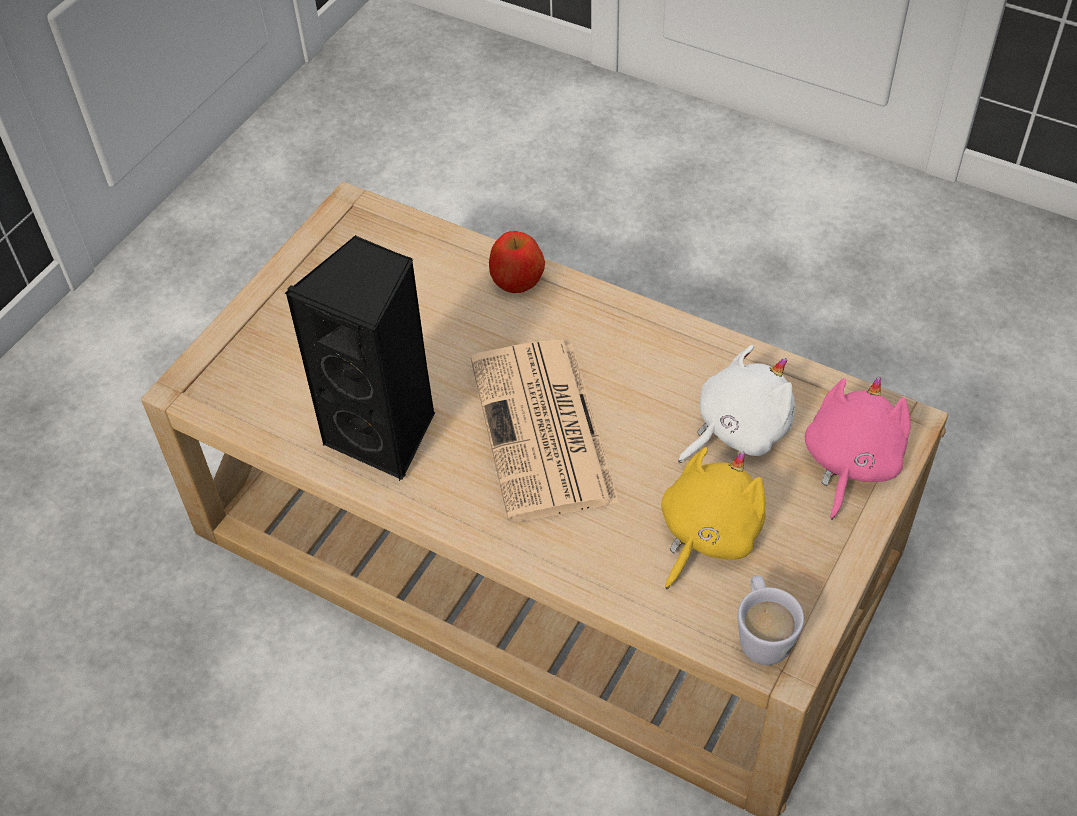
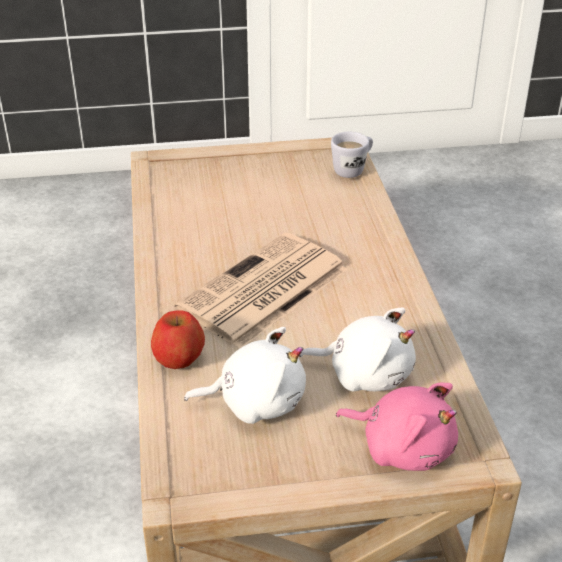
camera: 50 degrees right, 15 degrees down
(386, 433) = (193, 234): black speaker -> none
(517, 278) = (370, 223): apple -> apple (179, 357)
(707, 535) = (255, 402): yellow plush toy -> white plush toy
(762, 635) = (191, 469): white mug -> white mug (353, 169)
(850, 463) = (402, 447): pink plush toy -> pink plush toy turned 45 degrees clockwise

